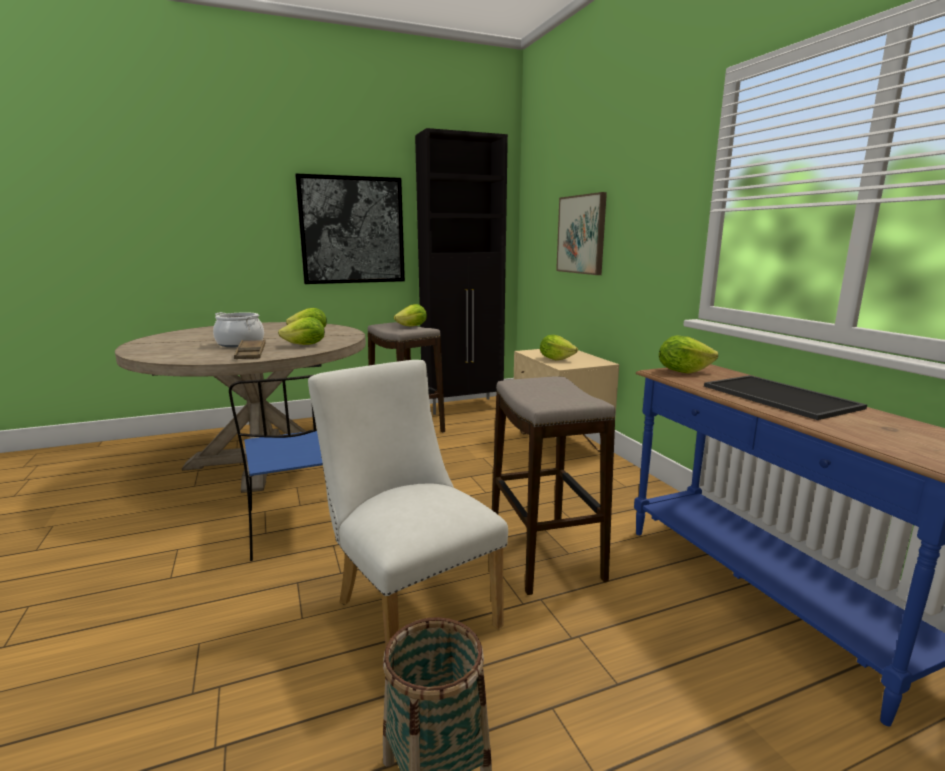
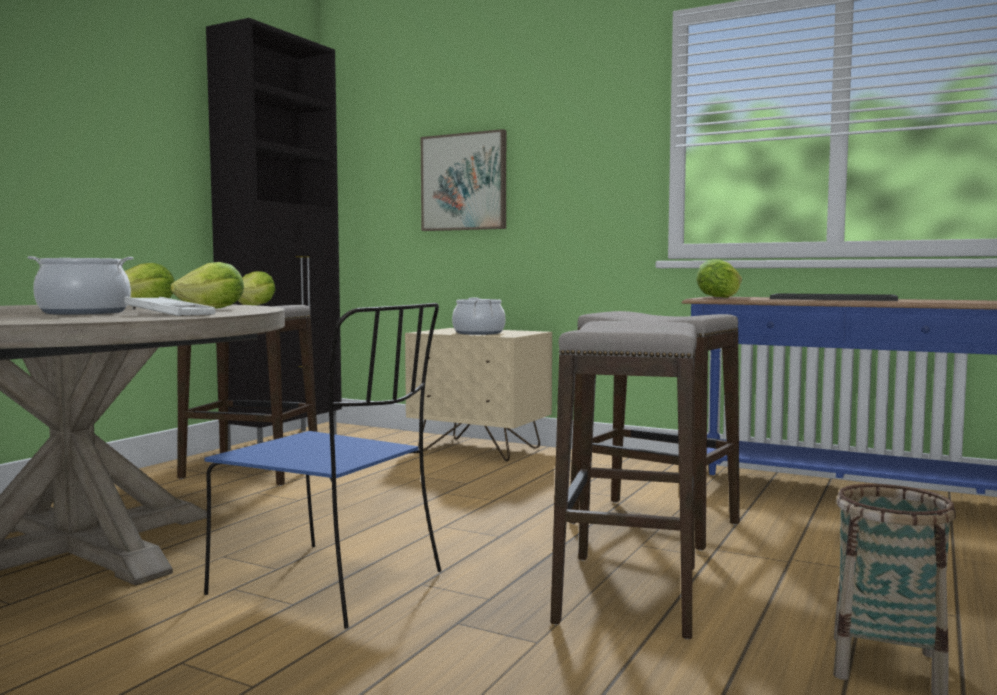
camera: 40 degrees left, 10 degrees down
(251, 353) = (169, 314): brown tray -> white tray
(352, 230) = (117, 156): picture -> none
(410, 608) = (628, 594): white chair -> stool
(556, 359) = (478, 333): lettuce -> cooking pot

